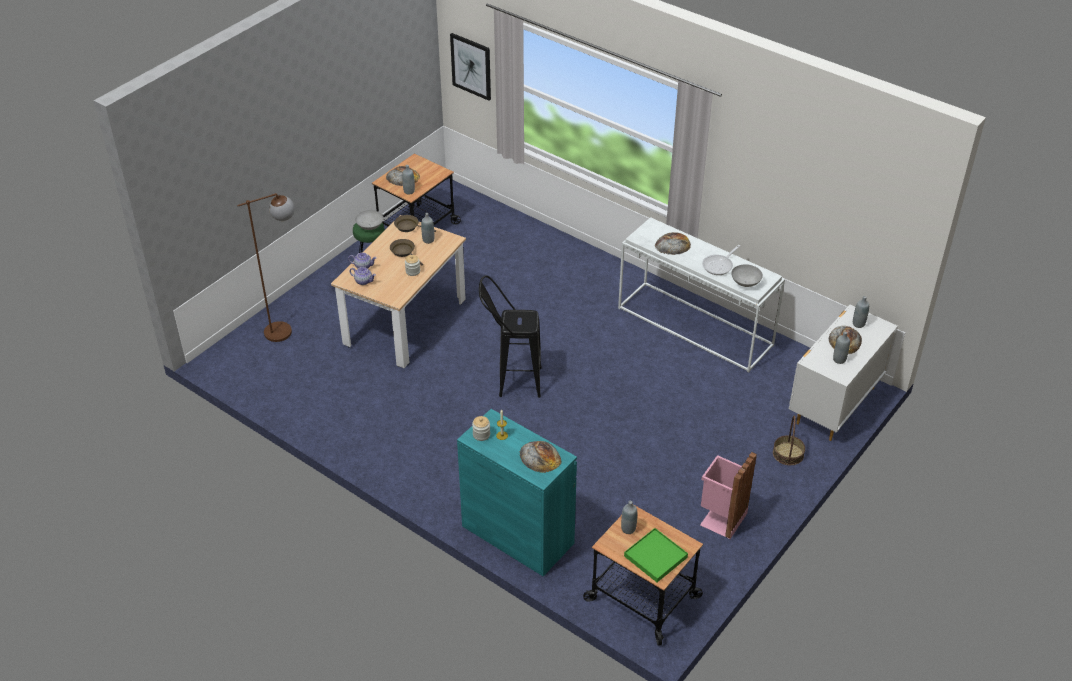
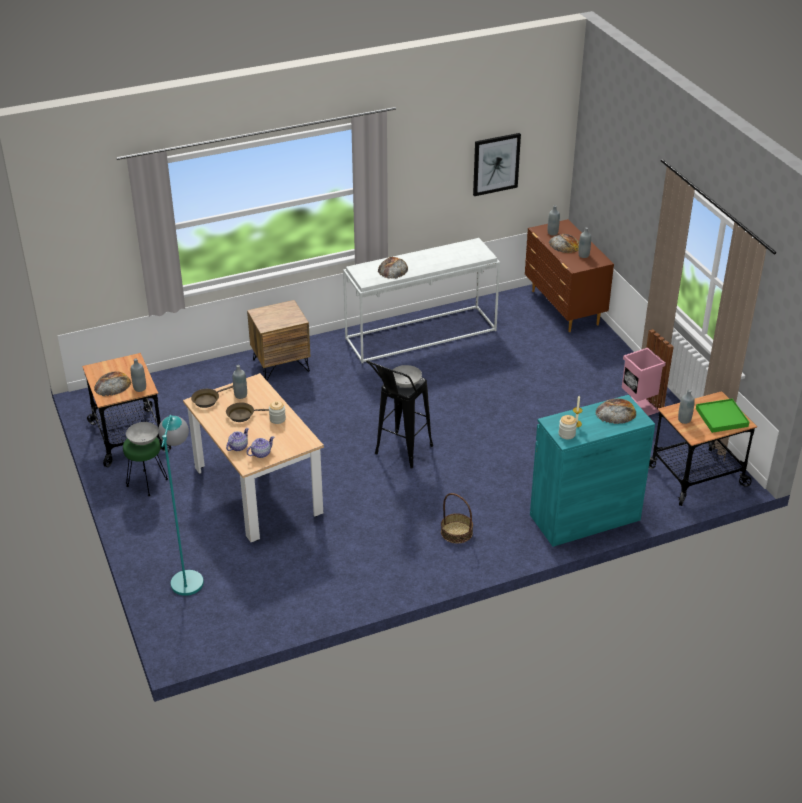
camera: 60 degrees left, 5 degrees down
(287, 329) = (188, 575): brown floor lamp -> turquoise floor lamp
(471, 66) = (91, 243): picture -> picture (496, 164)
(573, 264) = (281, 365): none -> brown nightstand
(719, 265) = (440, 258): frying pan -> none
(746, 283) = (473, 255): grey bowl -> grey bowl (406, 384)
(788, 454) = (597, 348): basket -> basket (456, 532)
(834, 406) = (564, 308): white dresser -> brown dresser

